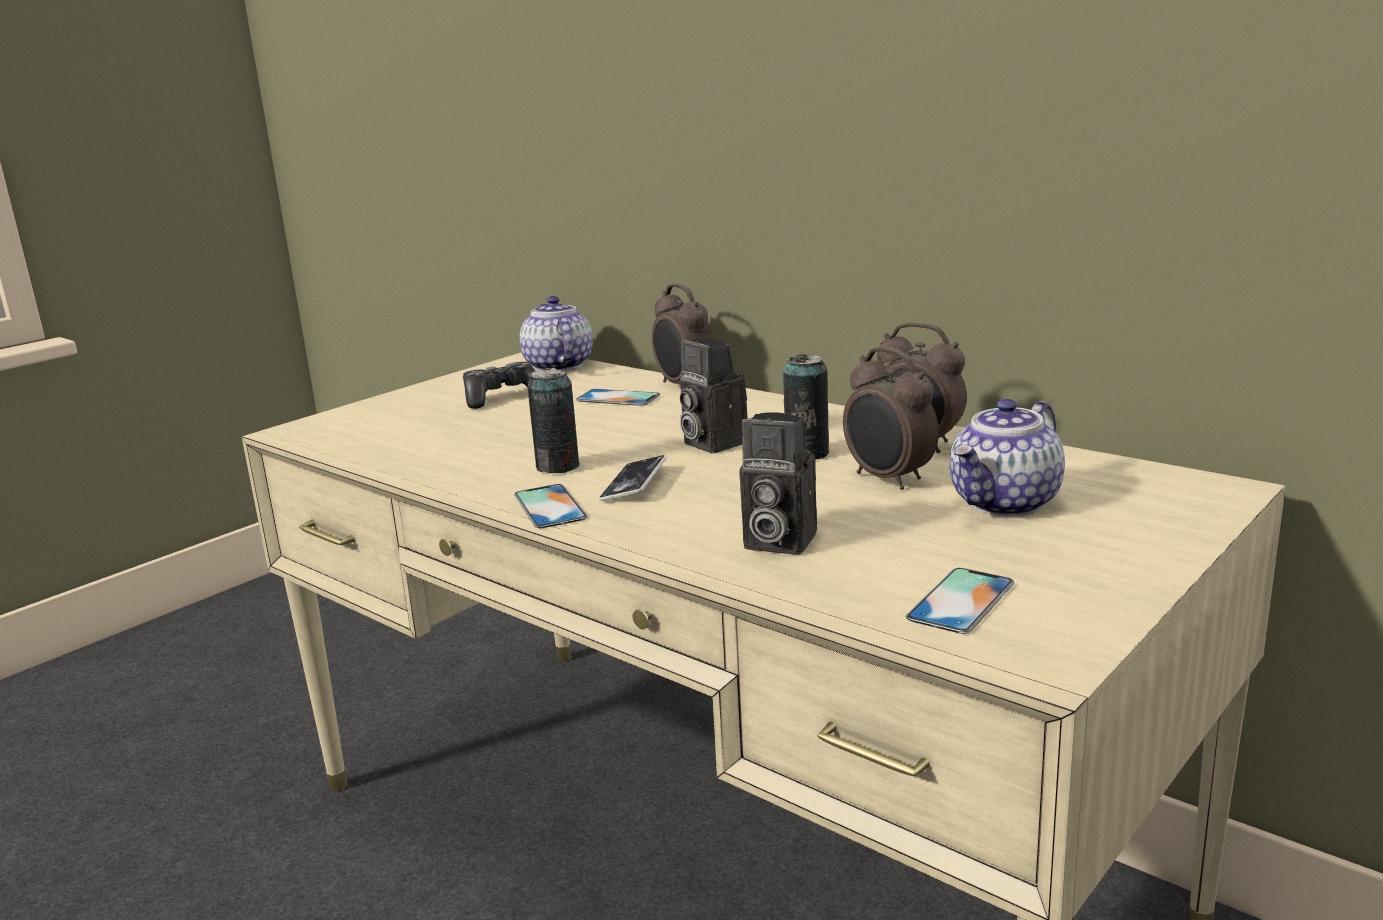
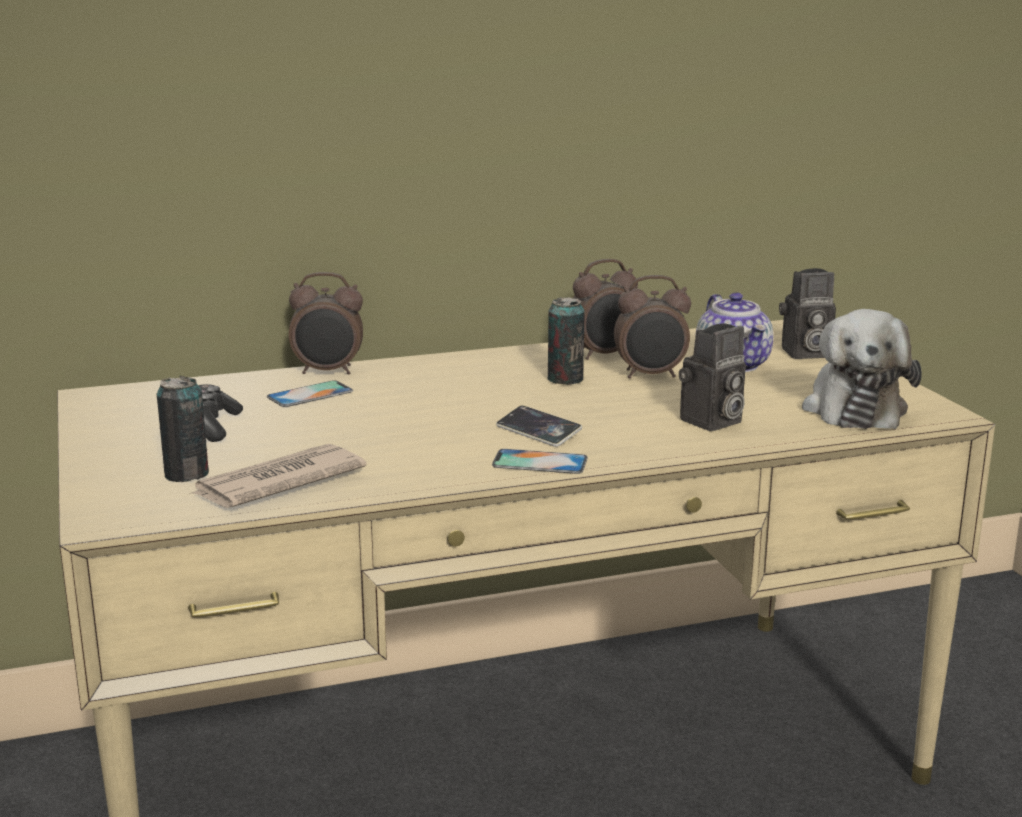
camera: 60 degrees left, 0 degrees up
(403, 447) = (276, 483): none -> newspaper
(557, 366) = (152, 392): teapot -> none
(557, 467) = (452, 444): can -> can (186, 474)
(710, 443) = (489, 395): camera -> camera (804, 353)
(961, 601) = (854, 408): phone -> plush toy

